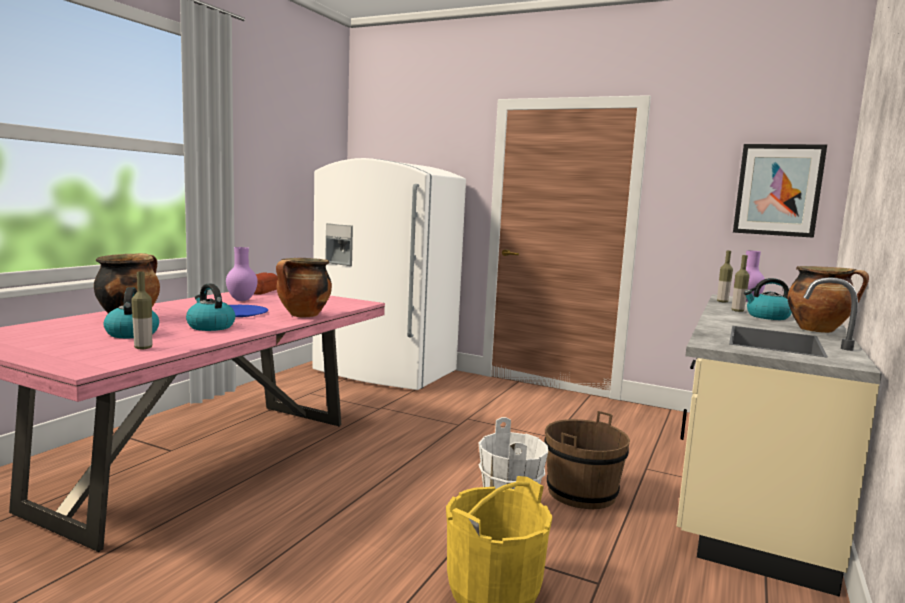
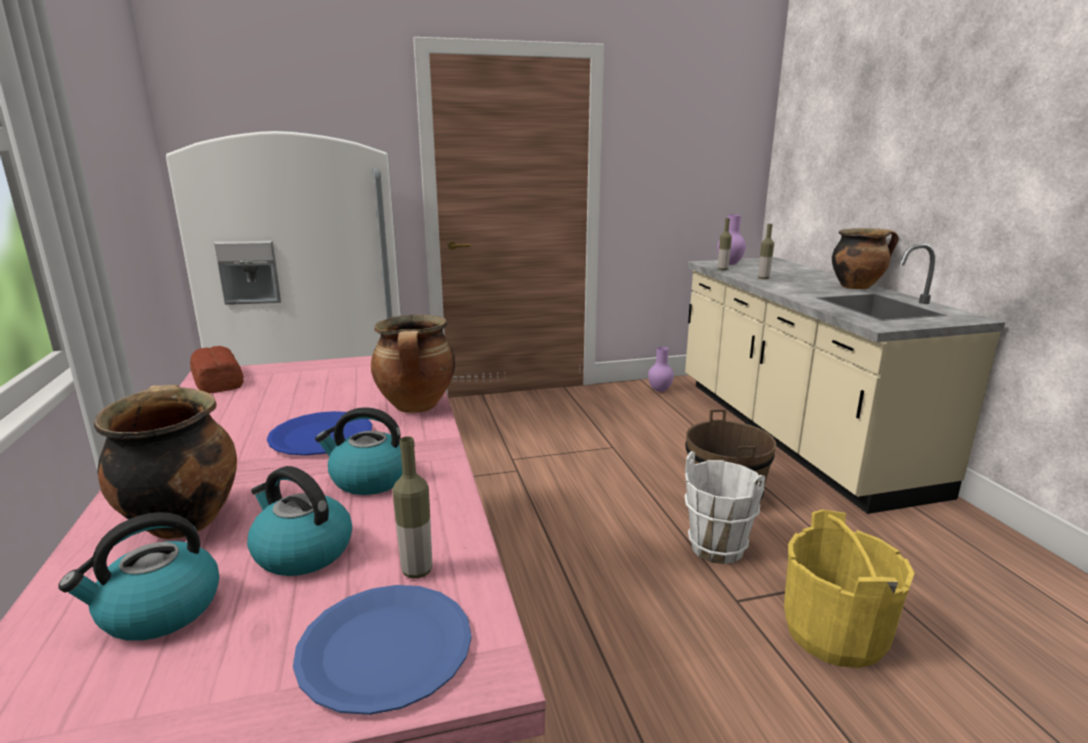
camera: 40 degrees left, 10 degrees up
(81, 356) = (386, 648): none -> blue plate
(241, 300) = (246, 409): purple vase -> purple vase (659, 390)
(767, 317) = (795, 280): kettle -> kettle (159, 611)
(778, 190) = (722, 150): picture -> none

